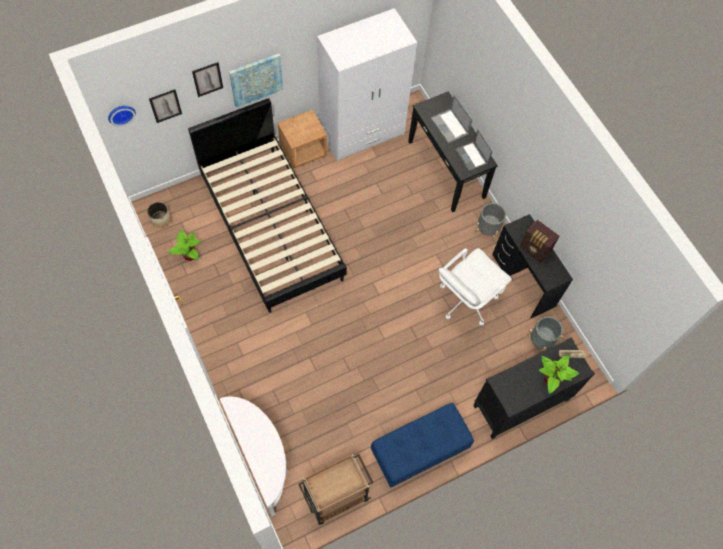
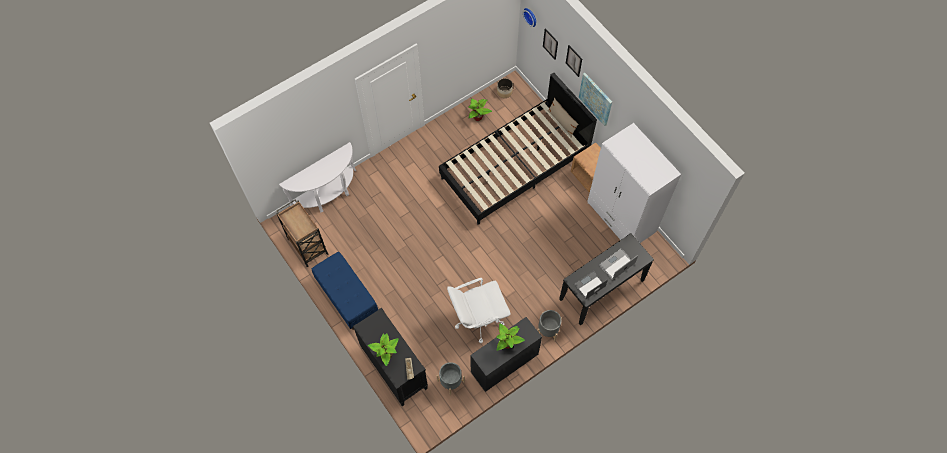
camera: 85 degrees right, 0 degrees up
(236, 154) = (562, 122): none -> beige pillow
(466, 300) = (478, 318): white office chair -> white office chair turned 60 degrees counterclockwise
(535, 250) = (507, 343): radio -> potted plant

